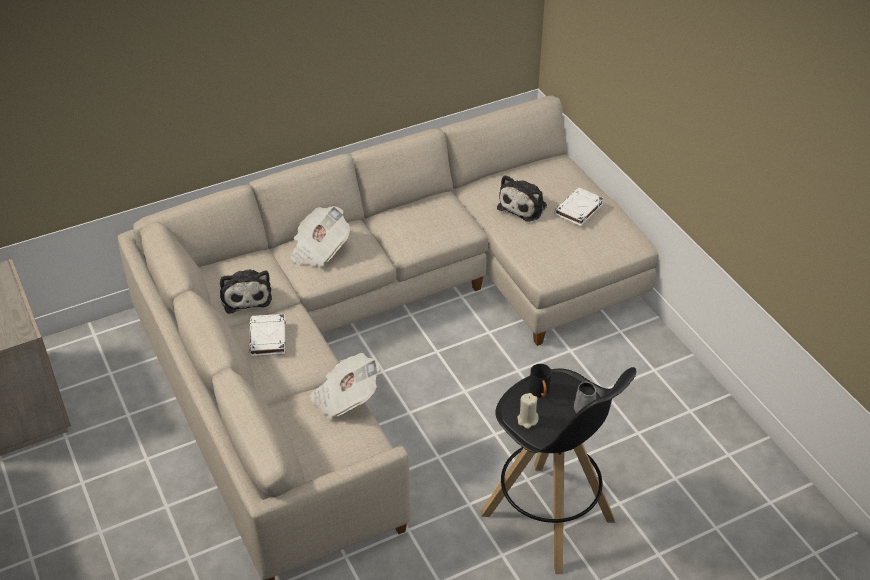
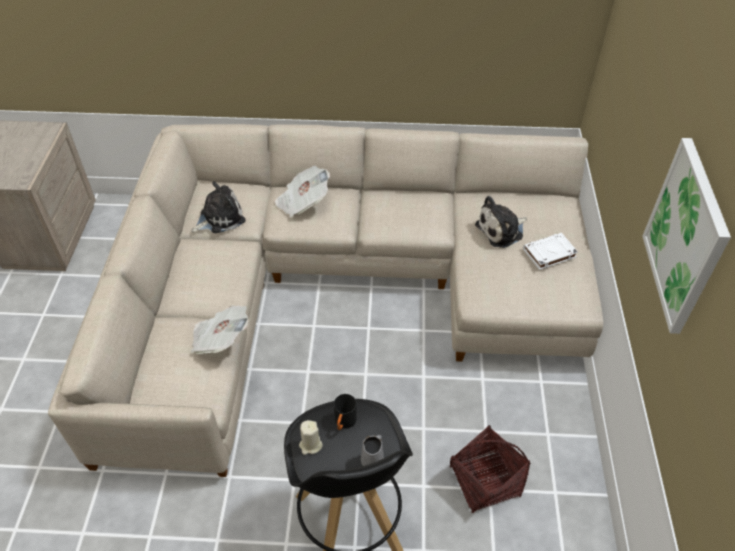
camera: 30 degrees right, 5 degrees up
(245, 295) = (219, 218): plush toy -> plush toy turned 135 degrees counterclockwise
(268, 338) = (204, 260): white book -> none
(630, 429) = (485, 481): none -> basket
(736, 132) = (685, 236): none -> picture

